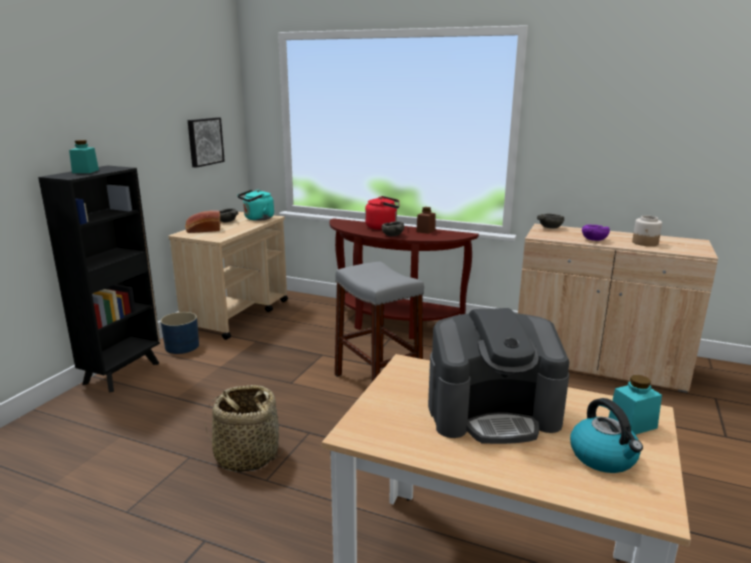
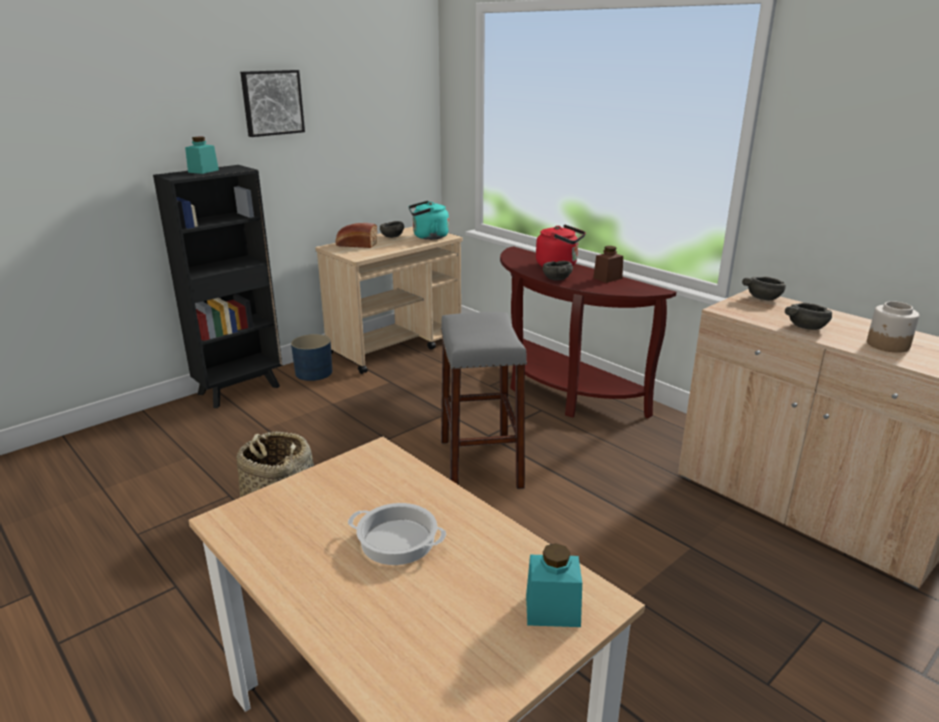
camera: 25 degrees right, 5 degrees up
(204, 141) = (376, 139): picture -> picture (272, 102)
(493, 413) = (398, 540): coffee machine -> cooking pot
(593, 240) = (806, 327): purple bowl -> grey bowl
(604, 457) = (457, 641): kettle -> none

